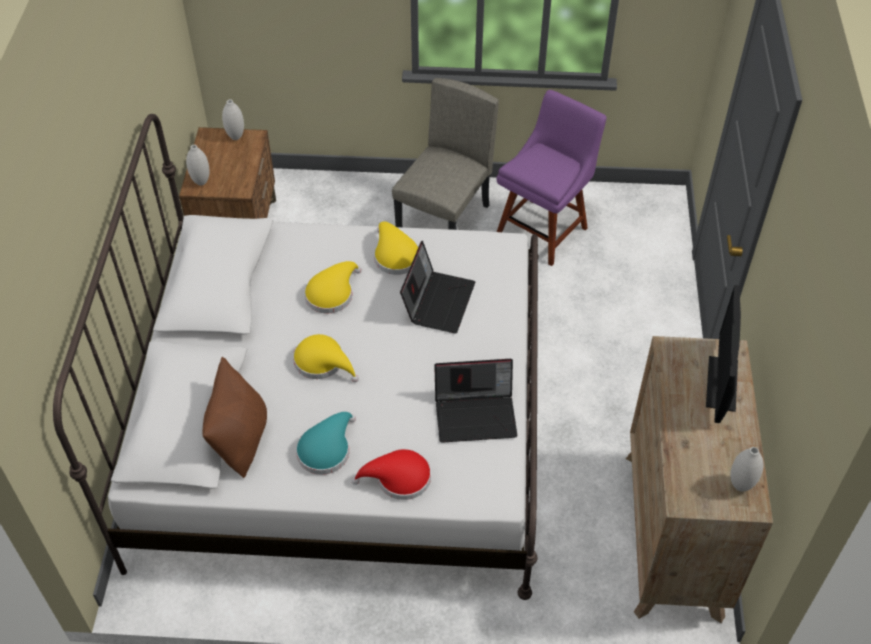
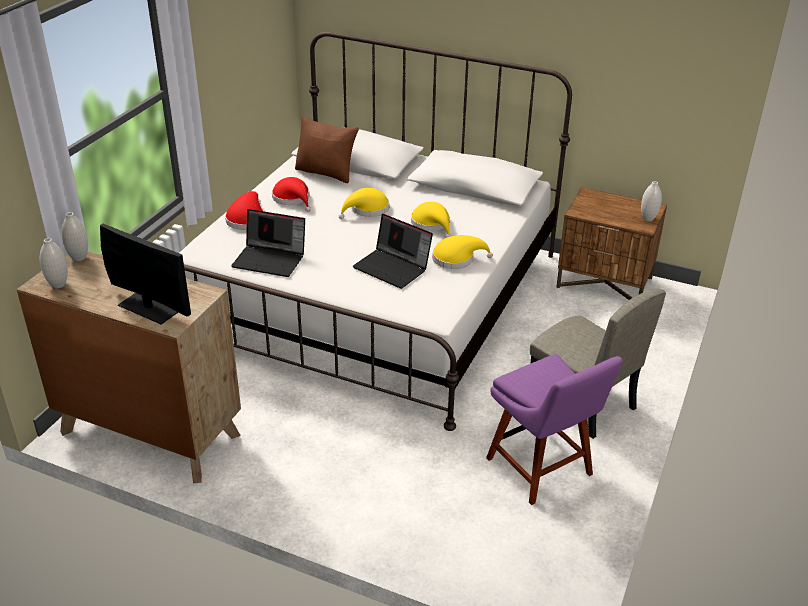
camera: 110 degrees right, 15 degrees down
(201, 182) = (594, 197): white vase -> white vase (79, 258)
(326, 449) = (293, 198): turquoise hat -> red hat
(476, 414) = (271, 259): laptop -> laptop turned 90 degrees counterclockwise

